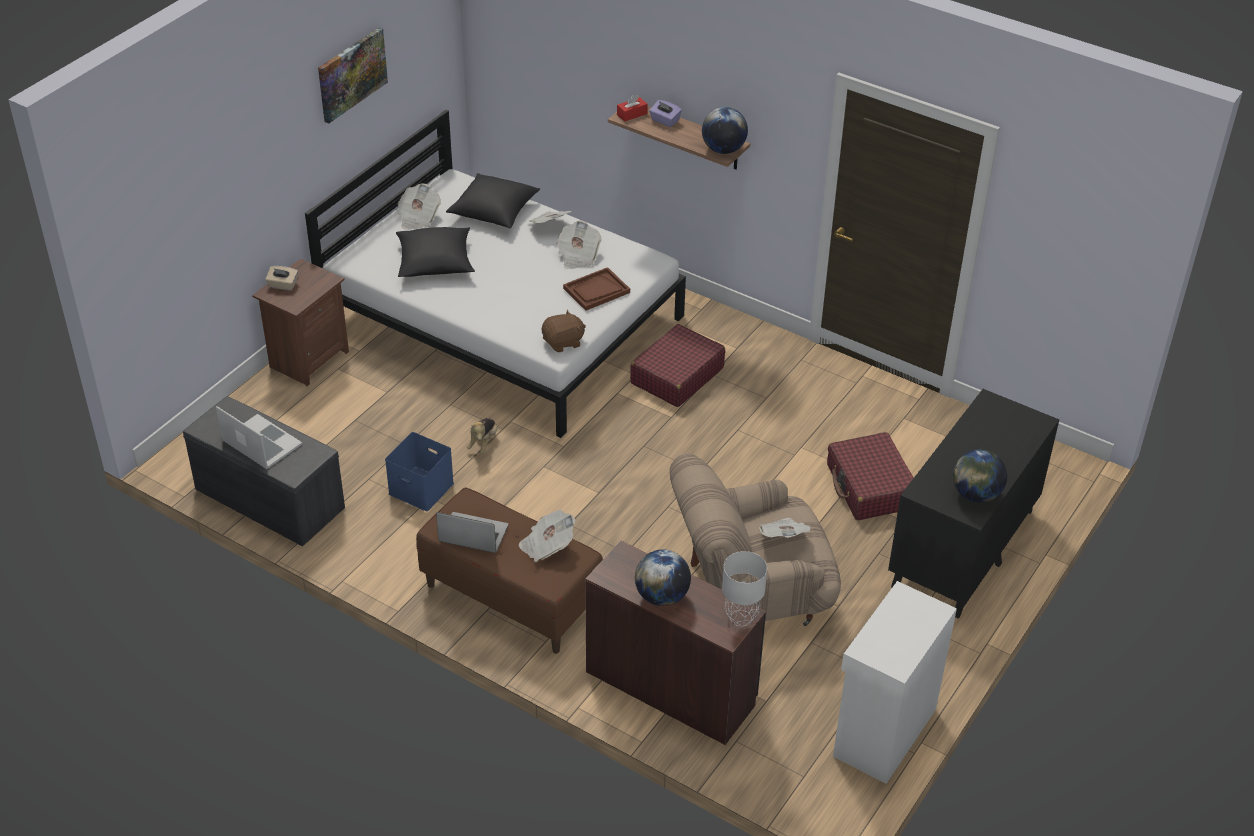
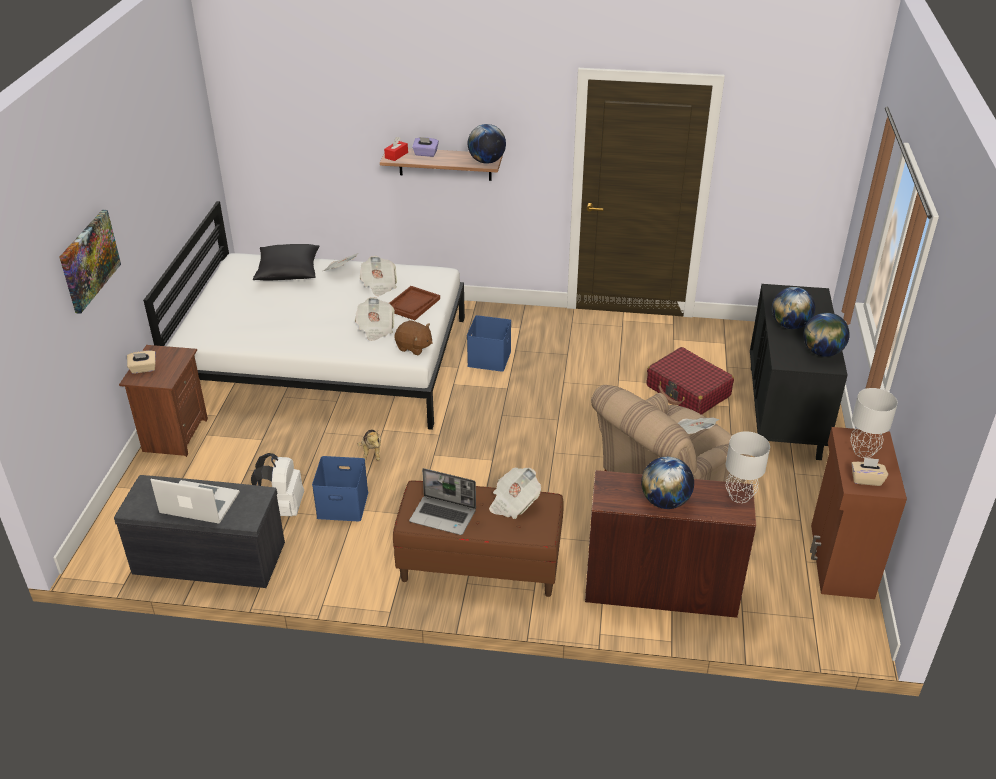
camera: 25 degrees left, 5 degrees down
(351, 74) = (153, 166): picture -> picture (89, 260)
(365, 472) = (284, 507): none -> white backpack
(418, 218) = (227, 292): newspaper -> newspaper (375, 329)
(435, 263) = (264, 320): black pillow -> none
(472, 535) = (444, 516): laptop -> laptop turned 150 degrees counterclockwise
(563, 342) = (414, 347): brown plush toy -> brown plush toy turned 75 degrees clockwise
(676, 376) = (490, 359): red suitcase -> blue storage box
(880, 648) = (866, 479): none -> beige tissue box
(882, 732) = (840, 561): white cabinet -> brown cabinet
(906, 619) = (864, 452): none -> grey table lamp
(968, 450) = (789, 325): none -> globe

